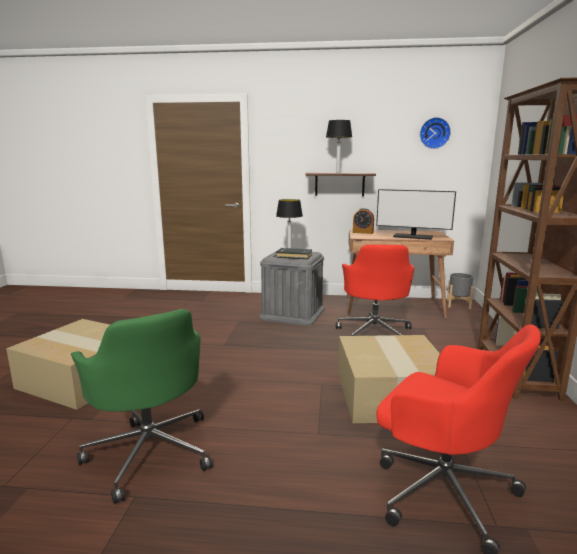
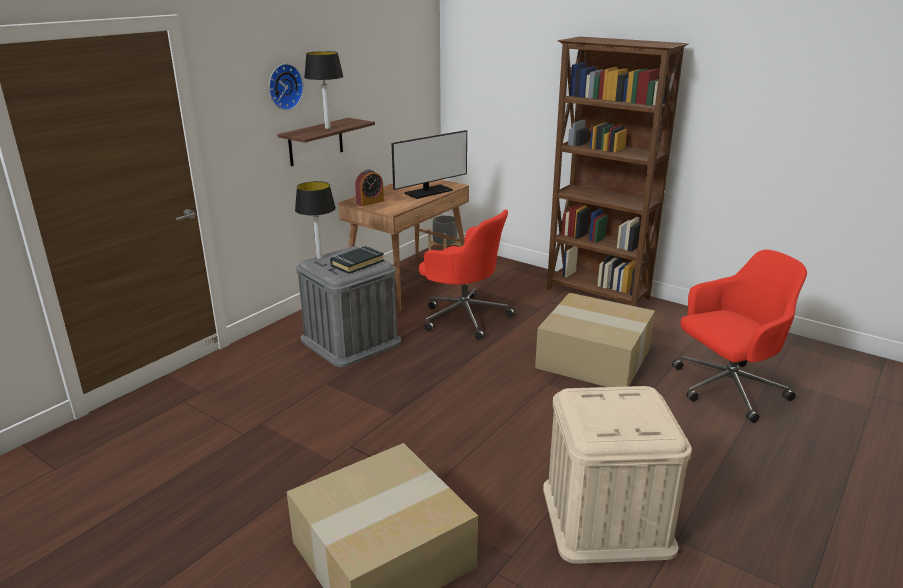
camera: 60 degrees left, 10 degrees up
(150, 451) = (606, 518): green office chair -> beige storage box
(434, 133) = (396, 55): wall clock -> wall clock (283, 86)

